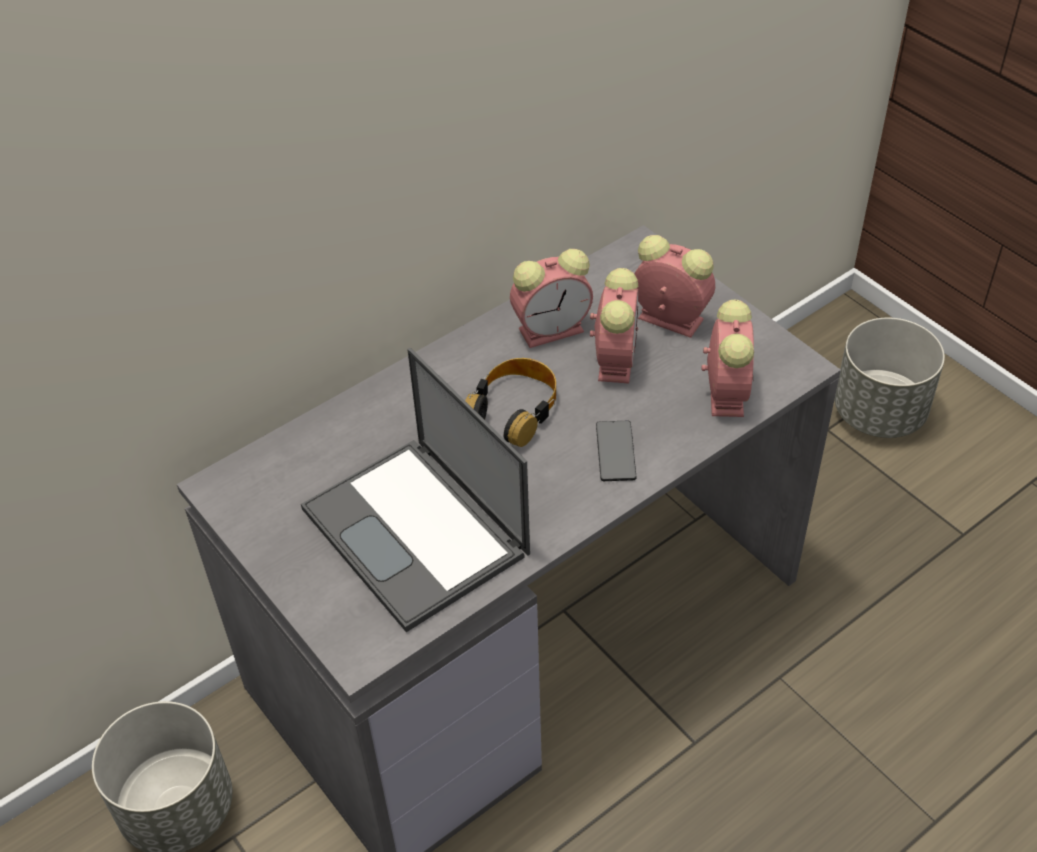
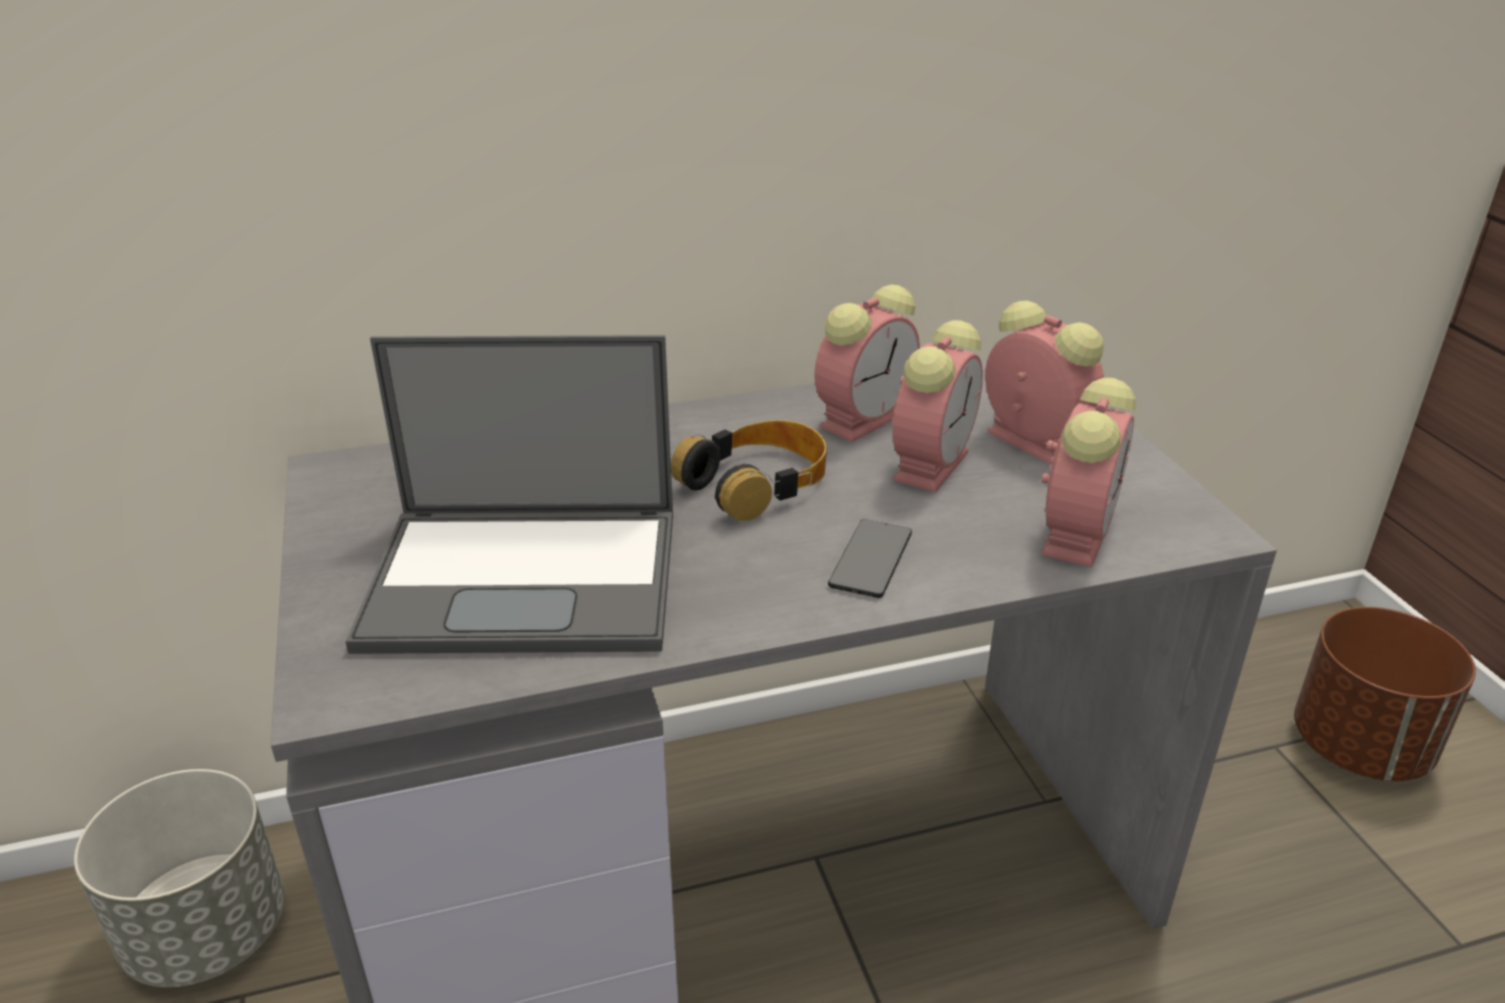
camera: 20 degrees right, 15 degrees down
(417, 532) = (529, 578): laptop -> laptop turned 75 degrees counterclockwise
(553, 329) = (864, 418): alarm clock -> alarm clock turned 45 degrees counterclockwise
(879, 412) = (1360, 746): grey planter -> brown planter

